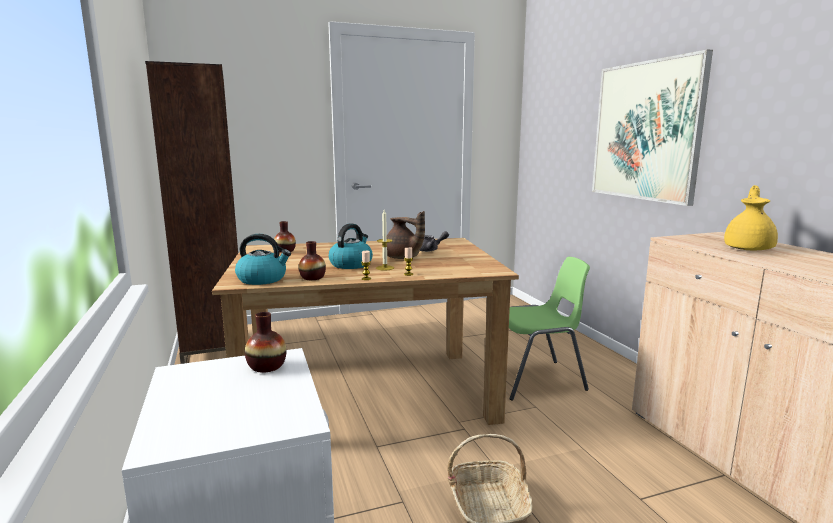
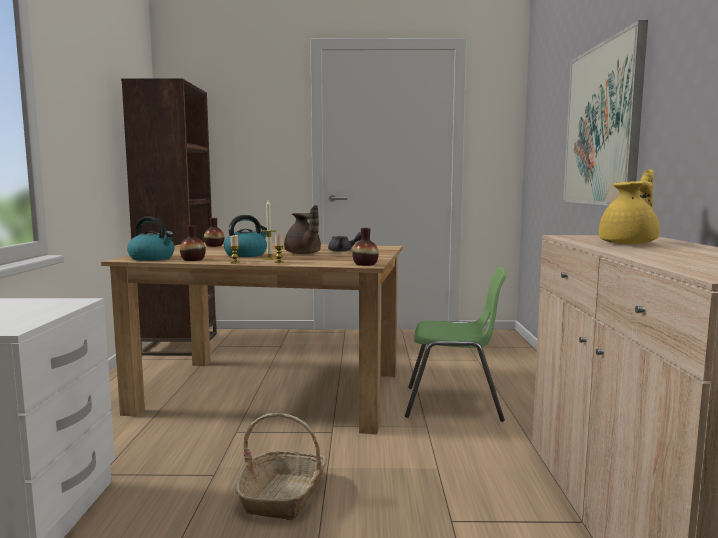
camera: 20 degrees right, 5 degrees down
(266, 366) = (55, 304): vase -> vase (365, 264)

